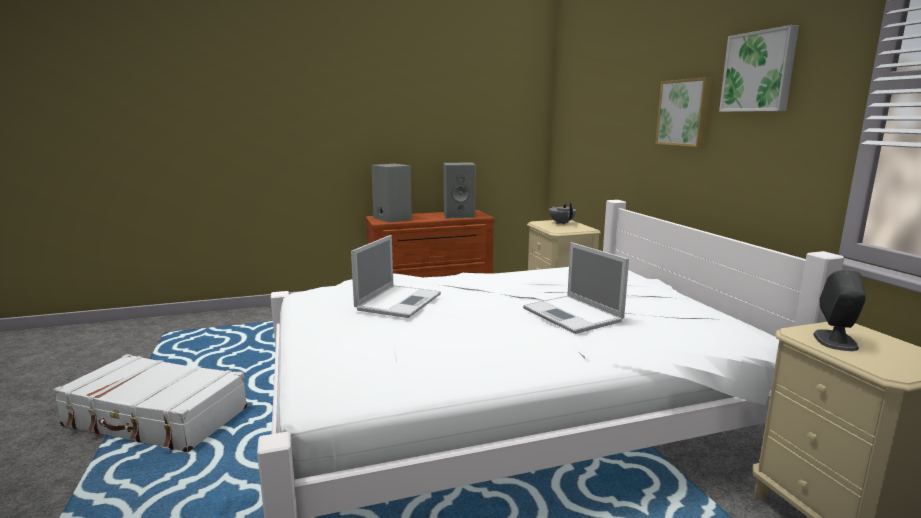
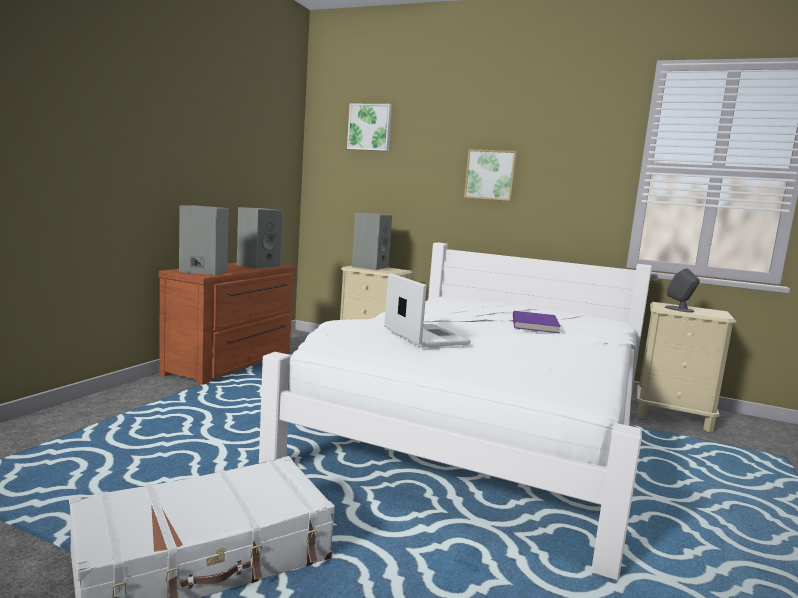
camera: 50 degrees left, 5 degrees down
(561, 223) = (370, 267): grey teapot -> grey speaker
(573, 315) = (536, 325): laptop -> purple book
(759, 72) = (560, 152): picture -> picture (370, 127)

